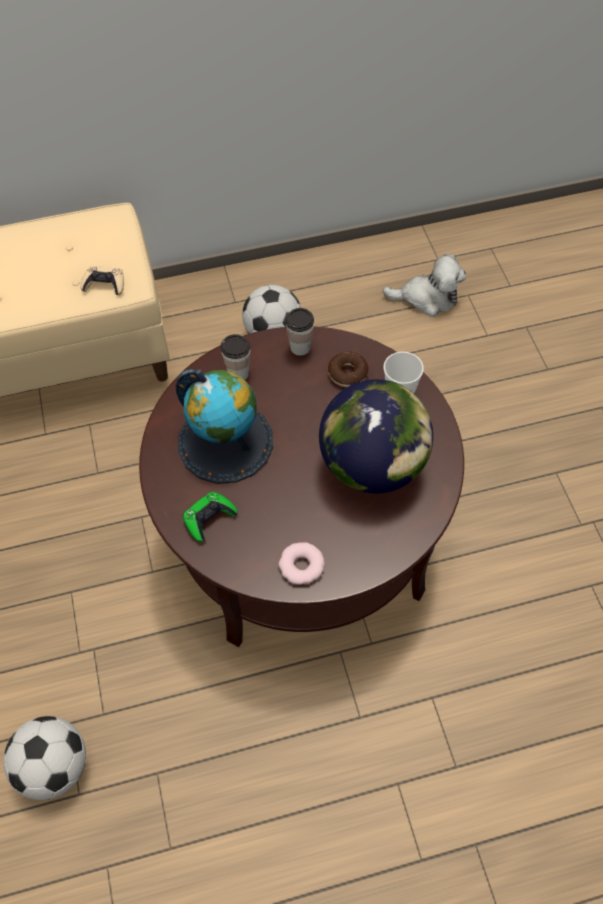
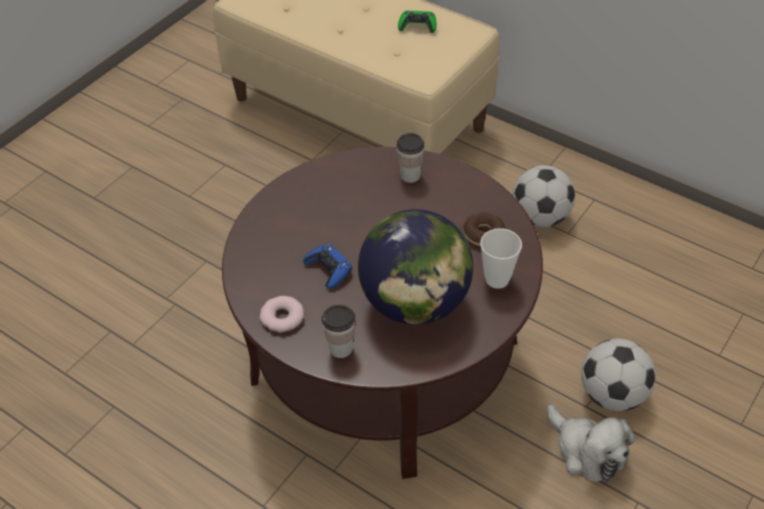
camera: 50 degrees right, 10 degrees down
(54, 766) = (73, 345): football -> football (612, 394)
(104, 284) = (410, 65): beige game controller -> none
(209, 518) = (270, 241): green game controller -> green game controller (417, 25)
(226, 441) = (344, 207): globe -> none
(282, 498) = (328, 269): none -> blue game controller
(300, 347) = (474, 193): cup -> cup (341, 348)
(427, 298) = (702, 287): plush toy -> plush toy (586, 451)

